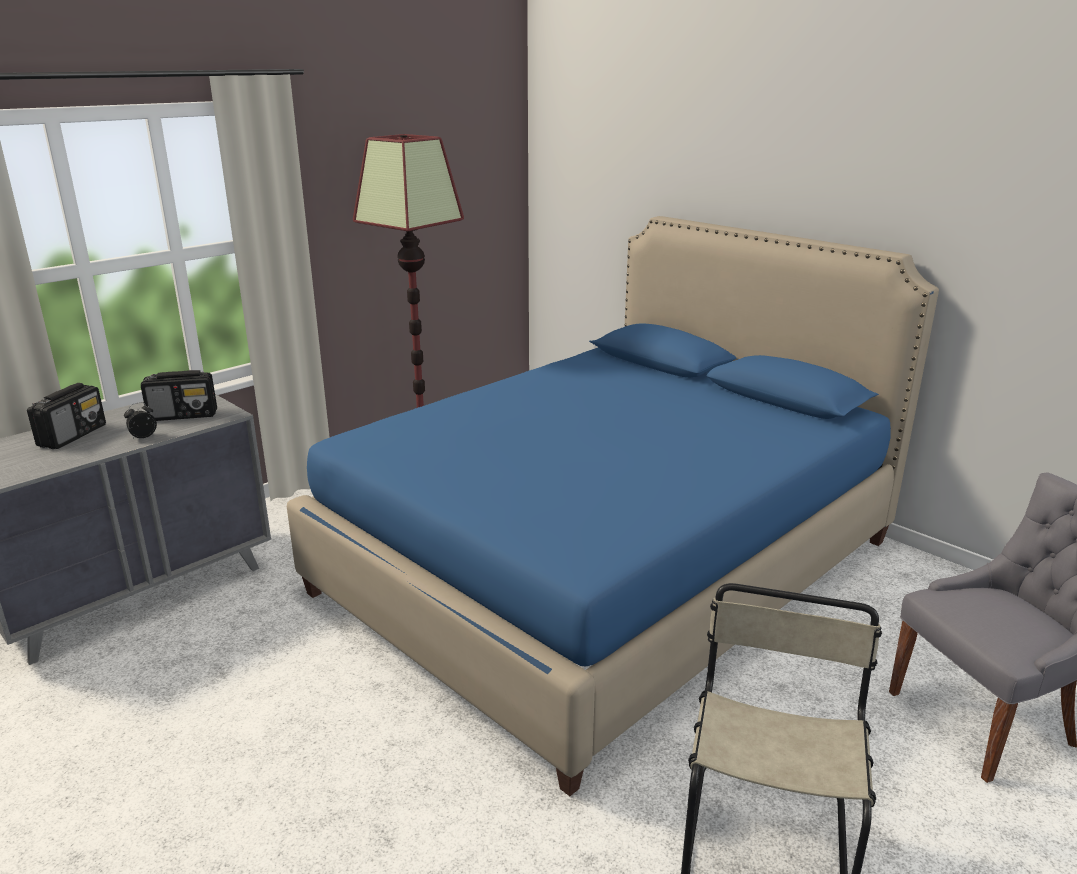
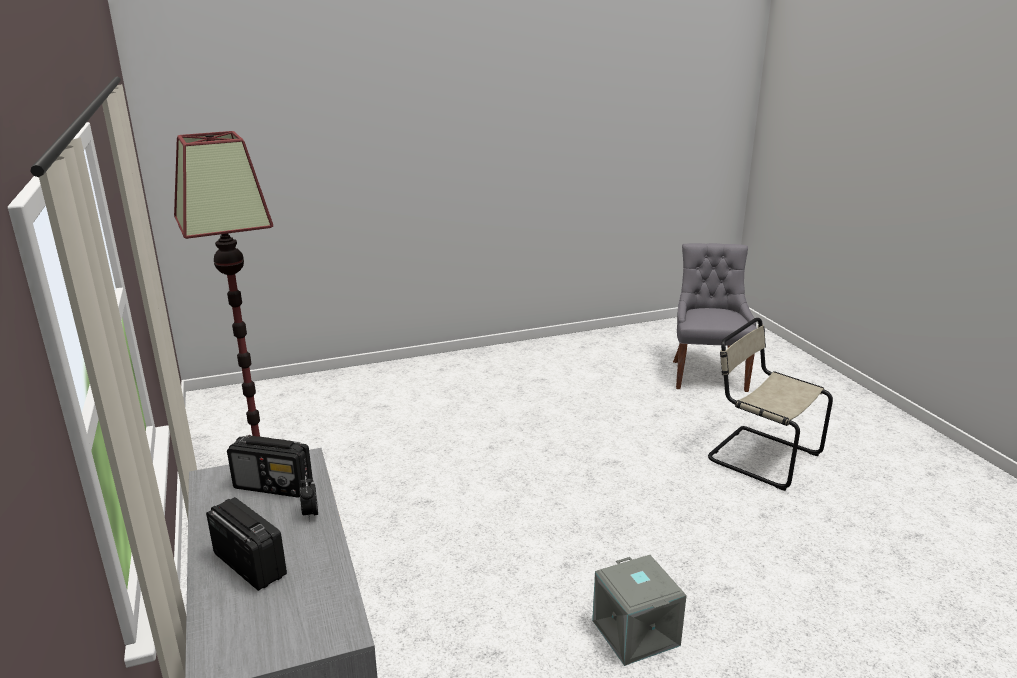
camera: 65 degrees left, 0 degrees up
(184, 415) = (274, 486): radio -> radio turned 90 degrees clockwise
(274, 766) = (634, 633): none -> grey storage box
(609, 566) = (494, 430): blue bed -> none

